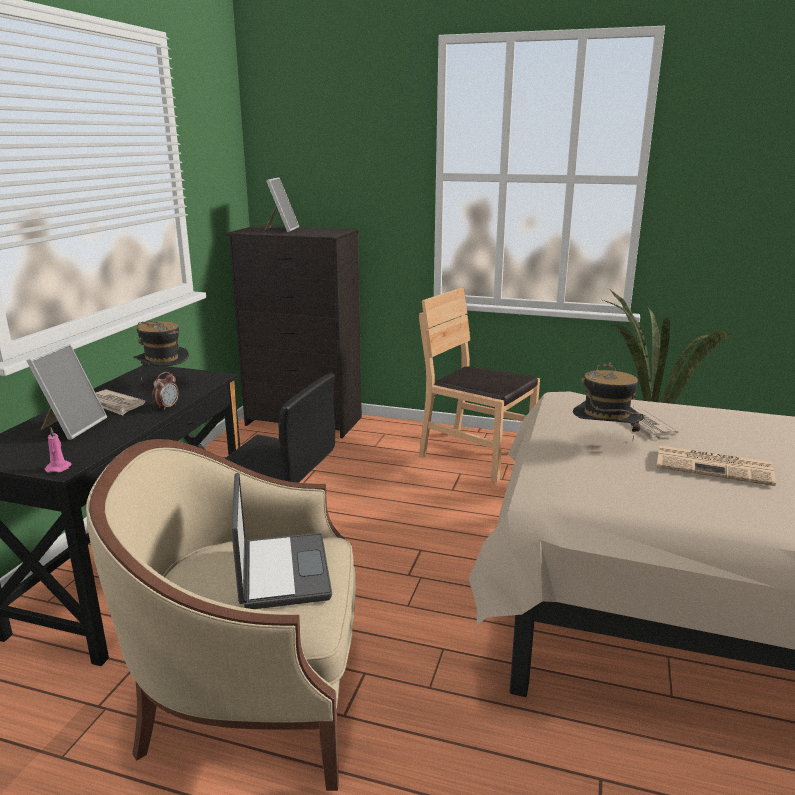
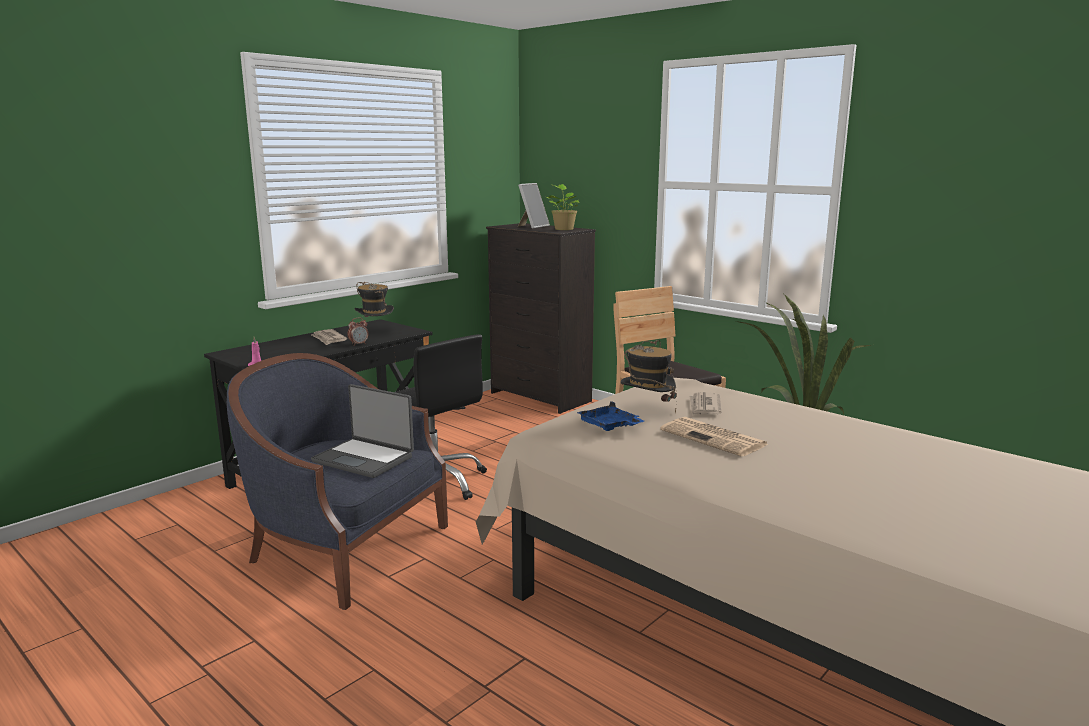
camera: 25 degrees right, 5 degrees down
(72, 427) = (290, 347): picture frame -> none
(253, 692) = (345, 549): beige armchair -> blue armchair
(281, 572) = (364, 458): laptop -> laptop turned 105 degrees clockwise
(325, 231) = (563, 229): none -> potted plant
(598, 472) = (609, 426): none -> blue tray

